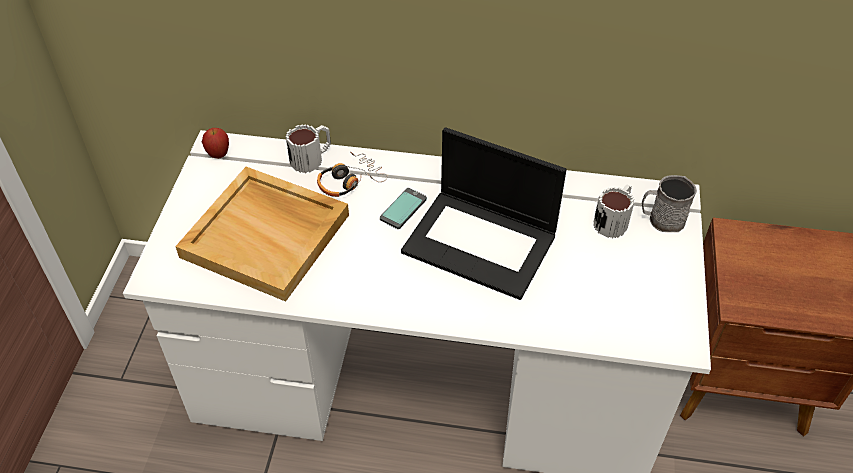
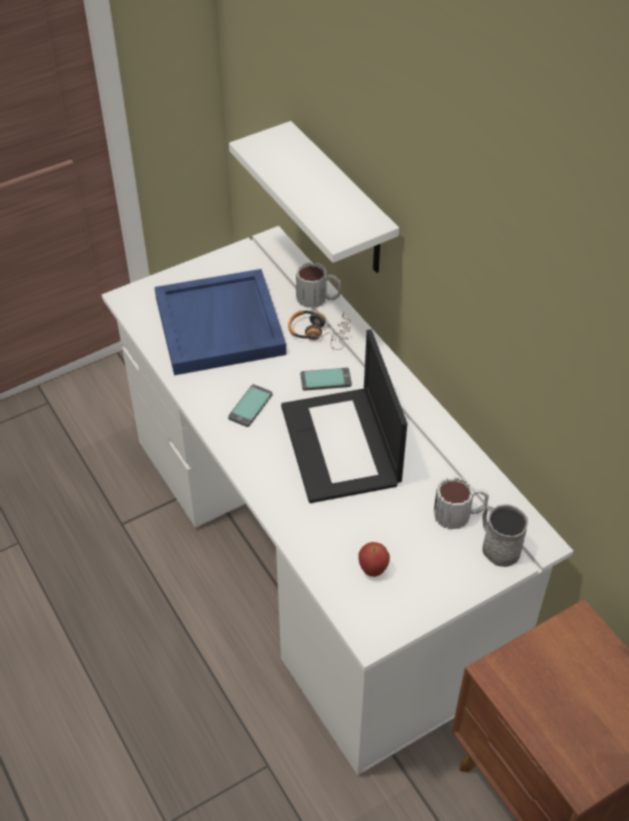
camera: 50 degrees right, 0 degrees up
(218, 155) = (265, 251): apple -> apple (373, 570)
(267, 235) = (221, 326): beige tray -> blue tray
(297, 52) = (341, 202): none -> white shelf
(379, 272) = (250, 406): none -> phone

